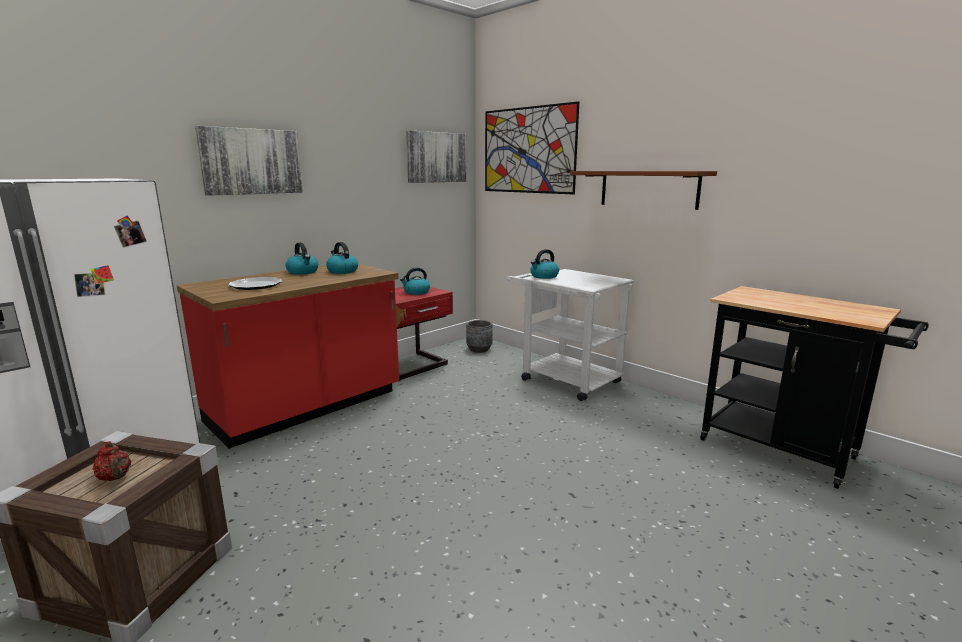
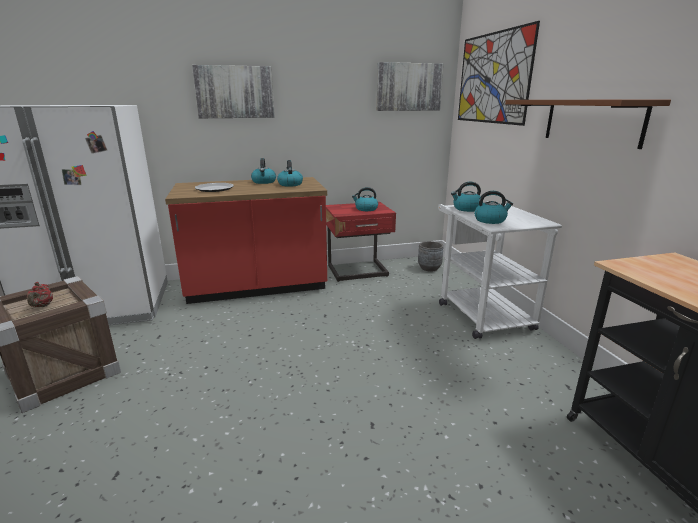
camera: 30 degrees right, 5 degrees up
(578, 283) = (490, 220): none -> kettle

